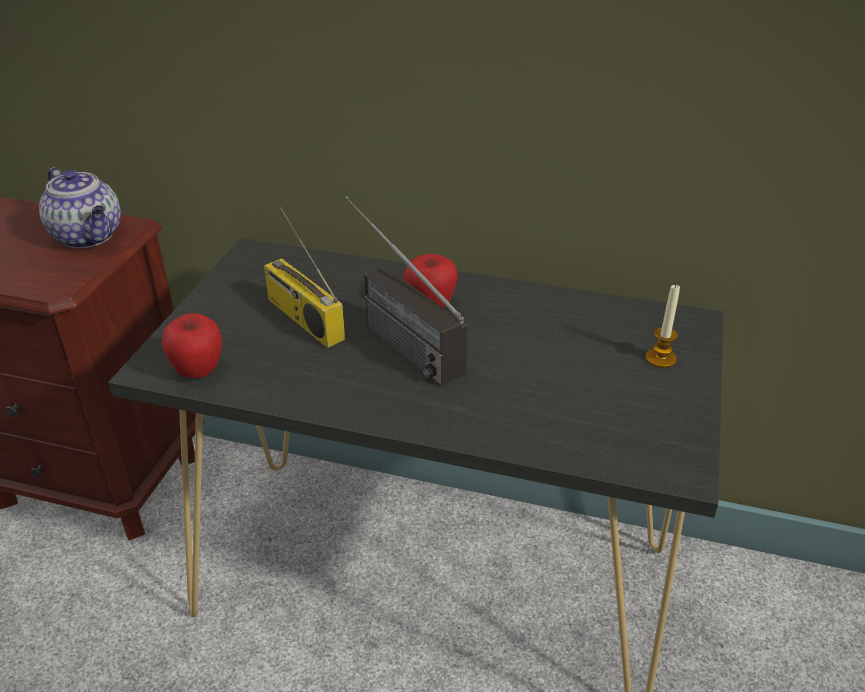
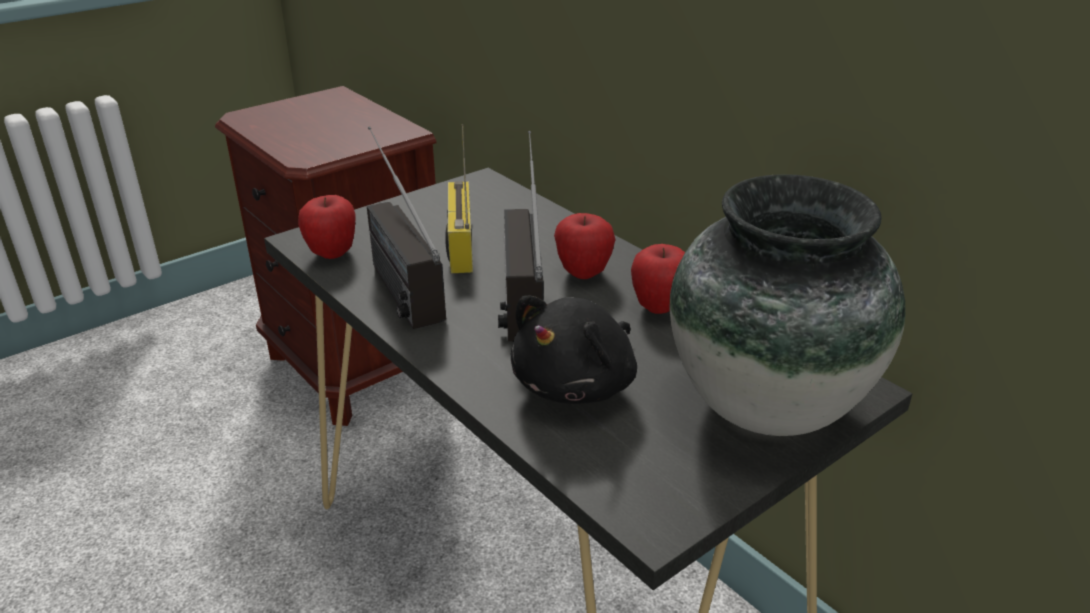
camera: 35 degrees right, 5 degrees down
(89, 237) = (370, 131): teapot -> none
(280, 369) = (393, 276): none -> radio
(515, 313) = (659, 307): none -> apple
(529, 398) = (578, 385): none -> black plush toy
(660, 358) = (768, 408): candle -> vase

